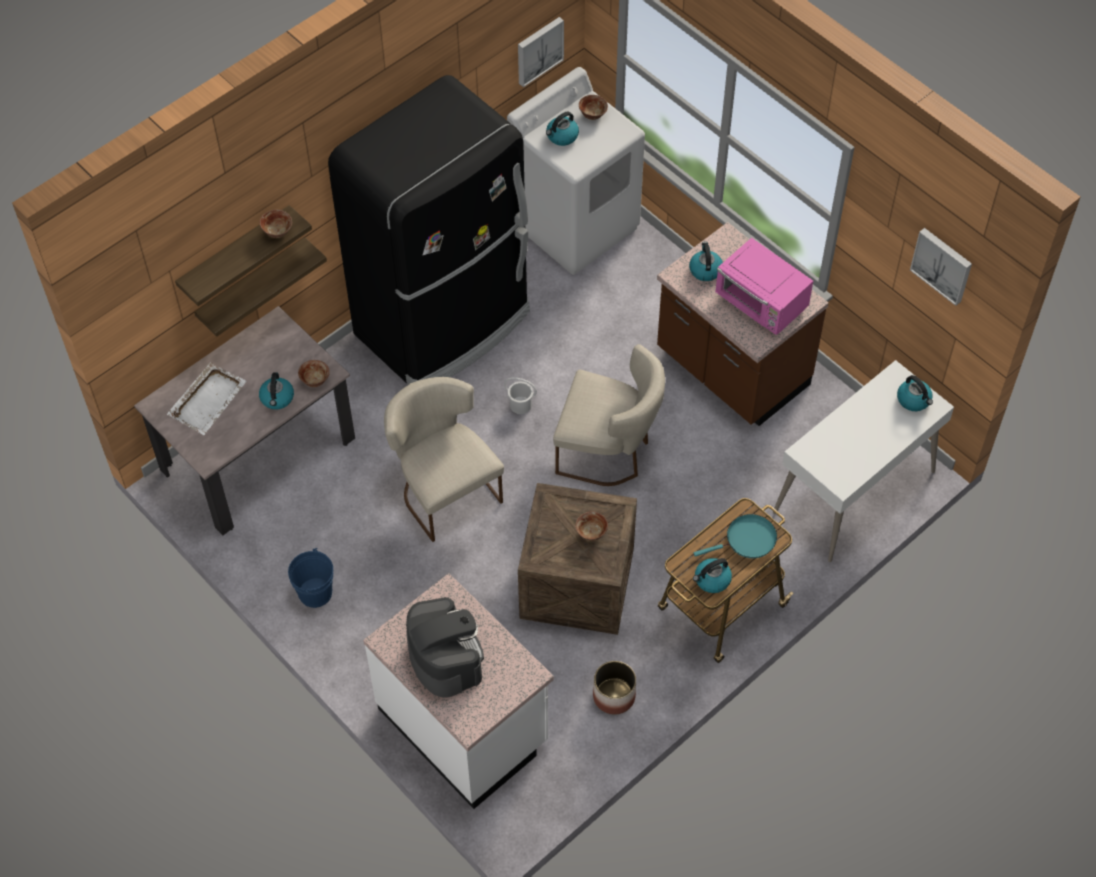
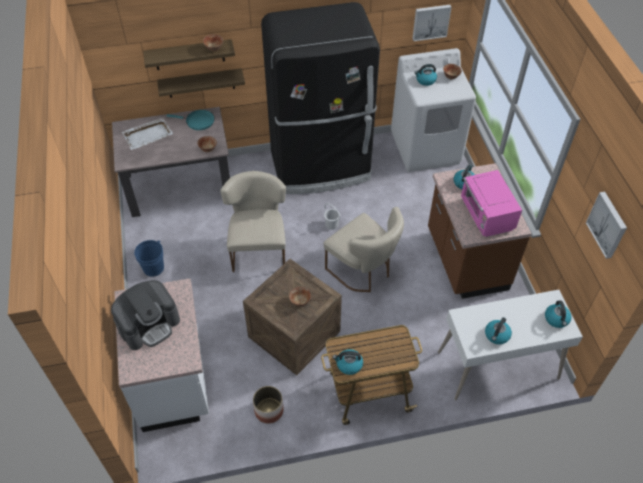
camera: 30 degrees right, 5 degrees down
(277, 398) = (182, 149): kettle -> kettle (497, 335)
(445, 657) = (149, 324): coffee machine -> coffee machine turned 45 degrees clockwise
(747, 540) = (388, 352): turquoise frying pan -> turquoise frying pan (198, 121)

